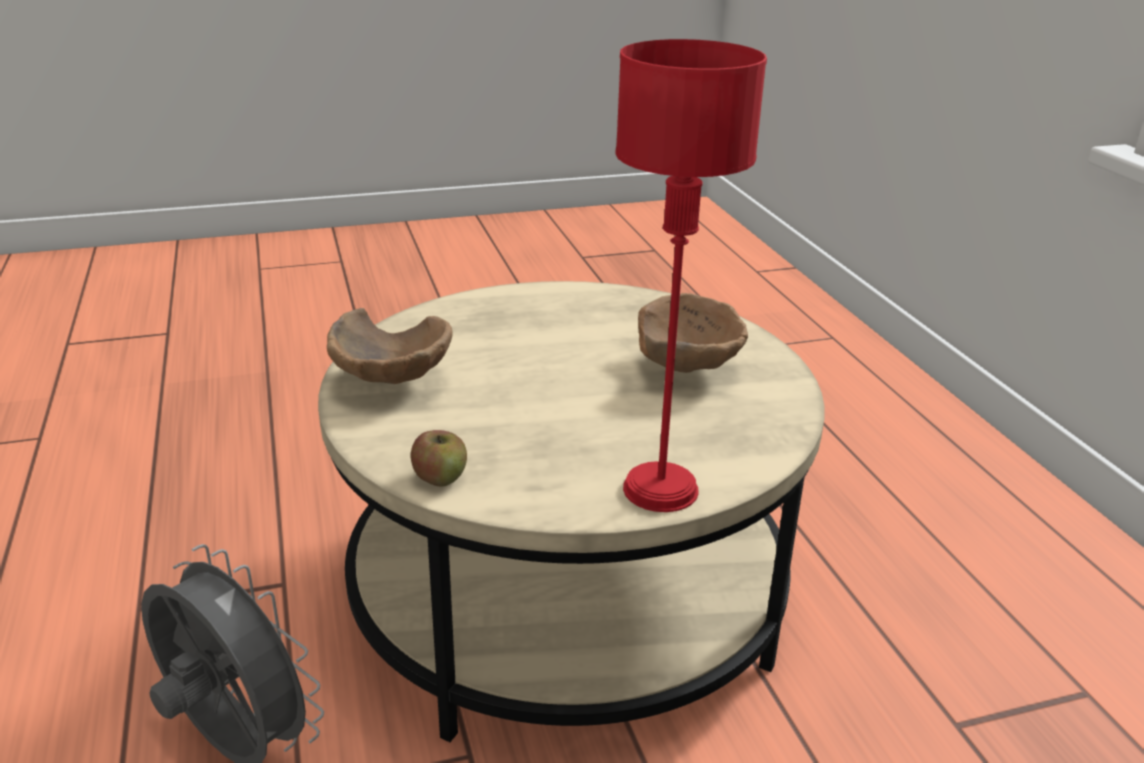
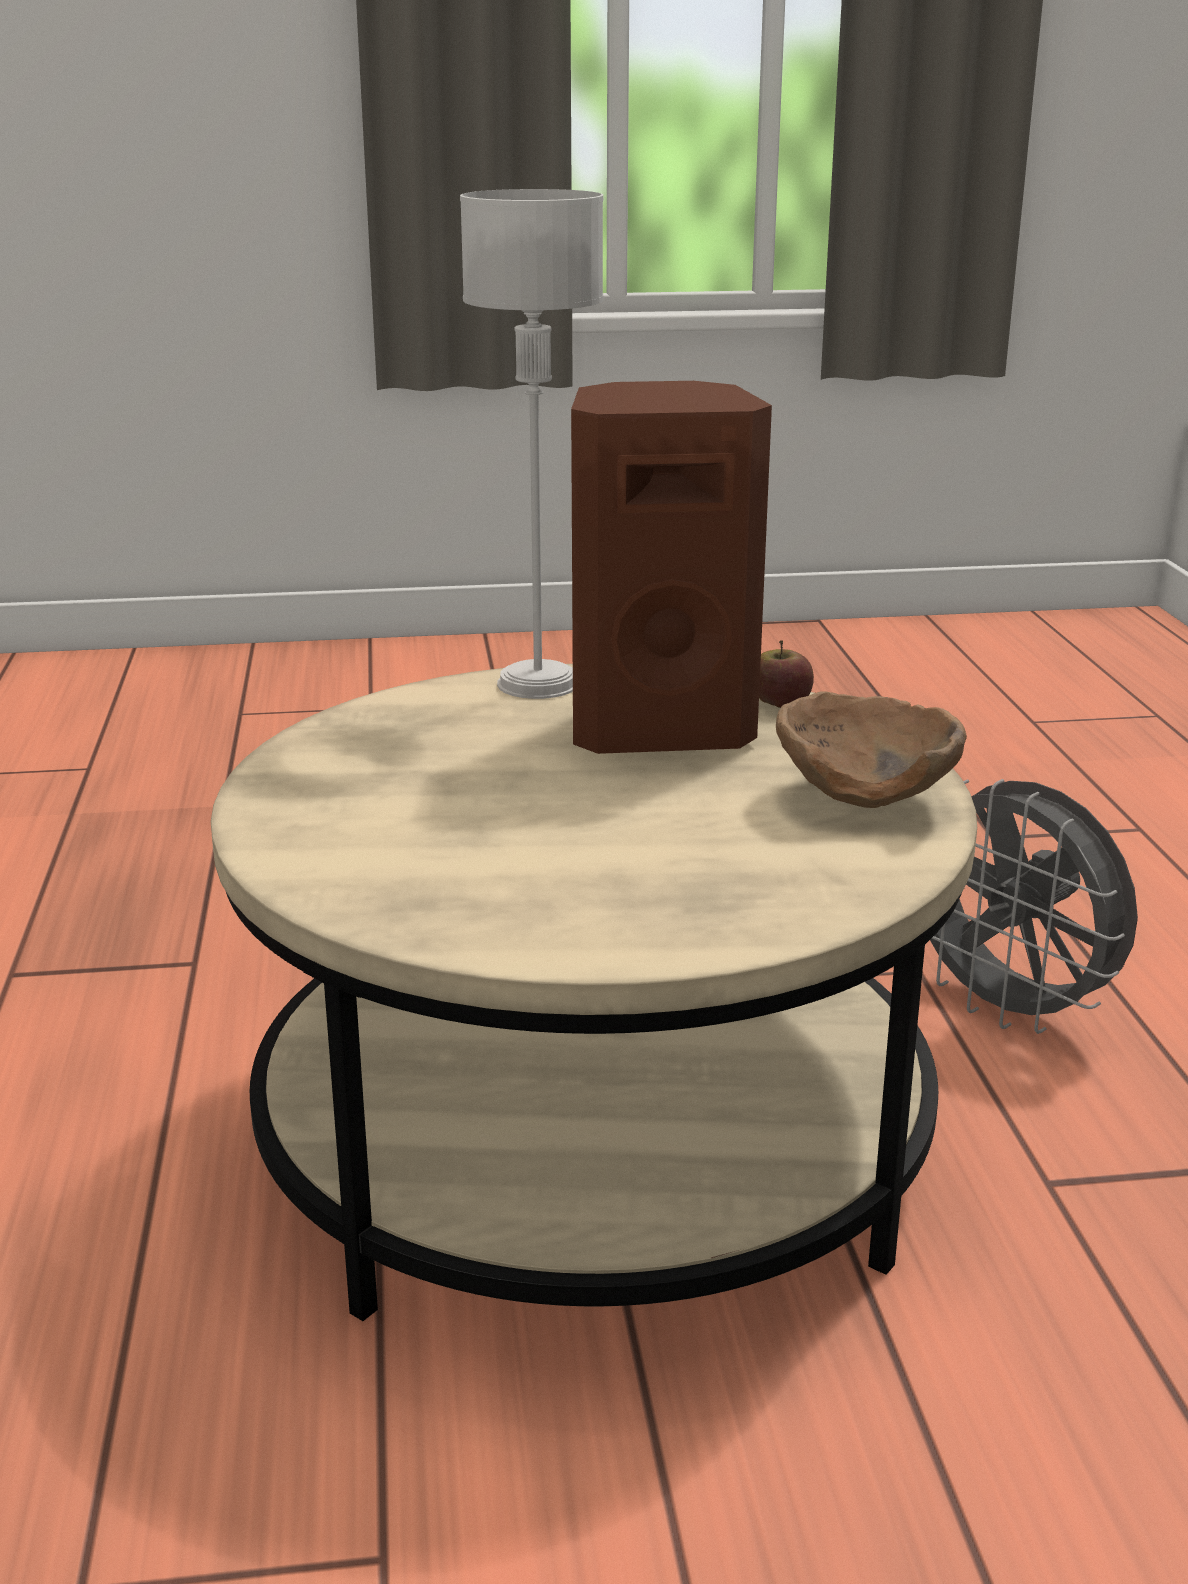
camera: 170 degrees left, 5 degrees down
(539, 437) = (659, 729): none -> brown speaker
(662, 489) = (536, 684): red table lamp -> grey table lamp
(689, 369) = (408, 791): brown bowl -> none

